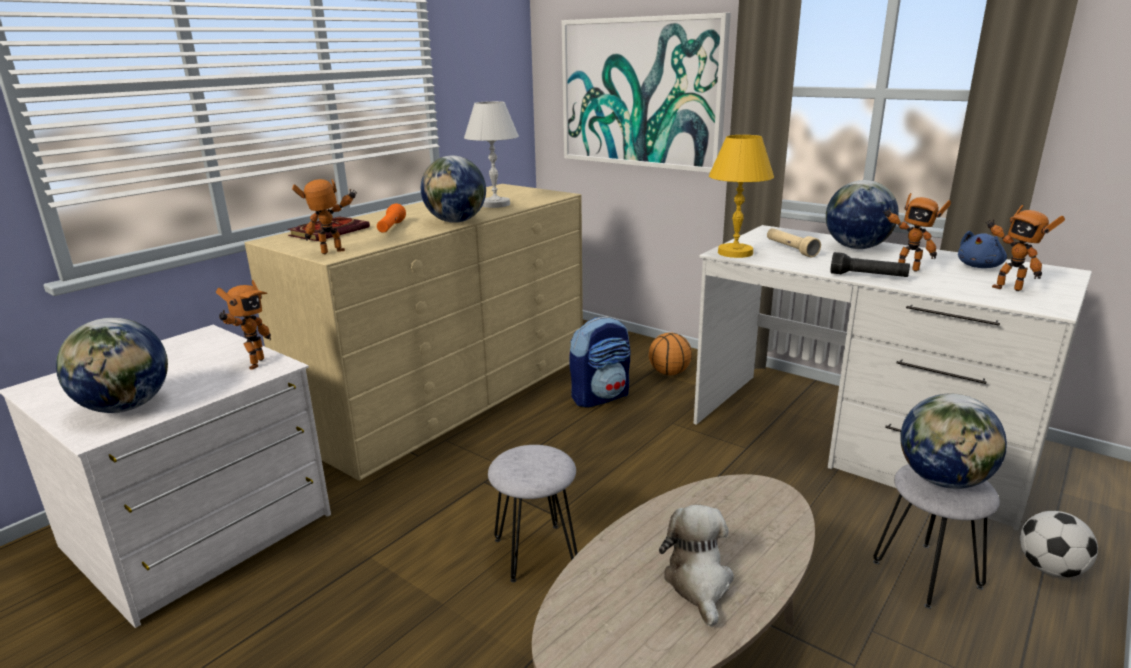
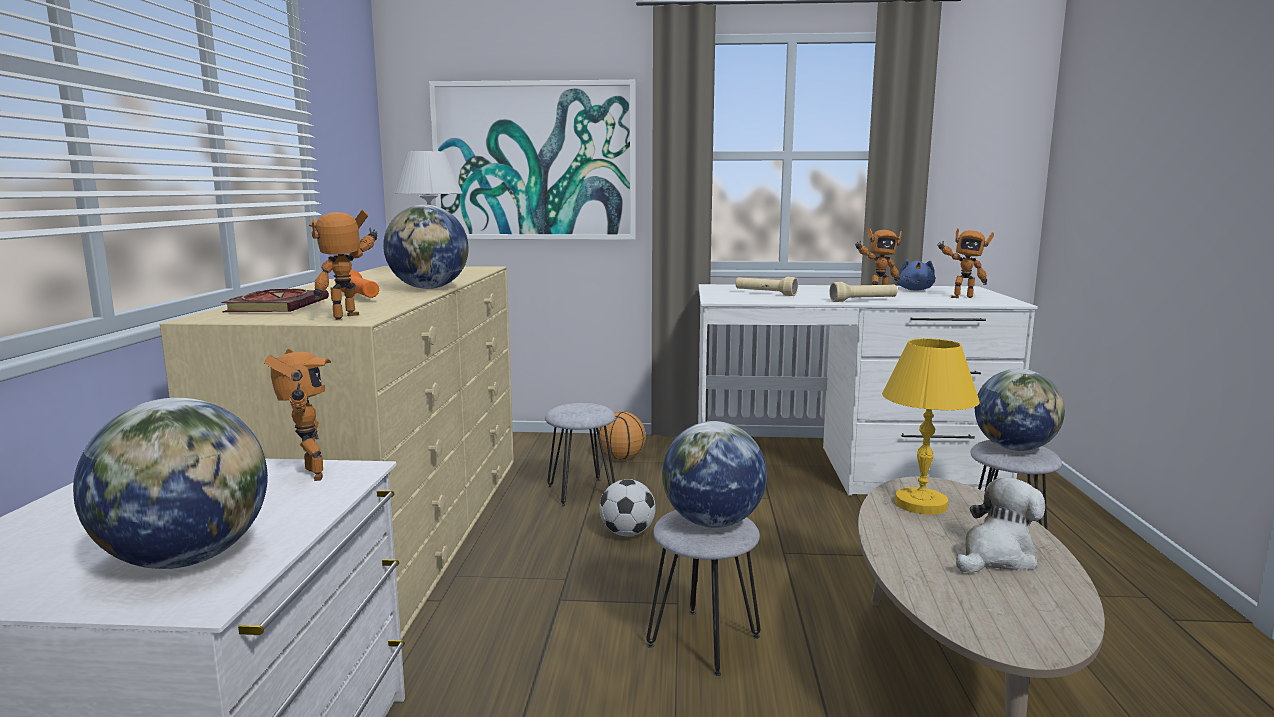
camera: 35 degrees left, 10 degrees down
(600, 397) = (581, 492): backpack -> grey stool
(698, 583) = (996, 557): plush toy -> plush toy turned 90 degrees clockwise
(736, 253) = (728, 299): yellow table lamp -> yellow table lamp (921, 504)
(856, 247) = (809, 289): globe -> globe (712, 523)
(868, 276) = (863, 301): black flashlight -> beige flashlight
(1050, 569) = (1061, 516): football -> football (627, 533)

